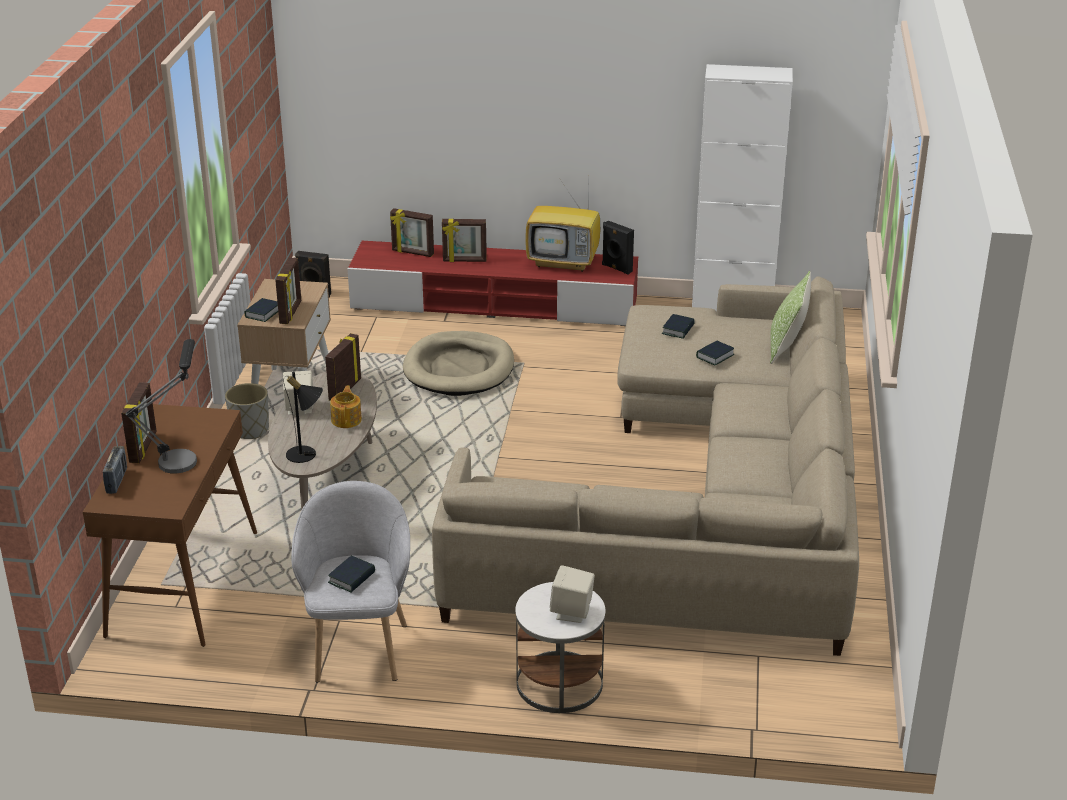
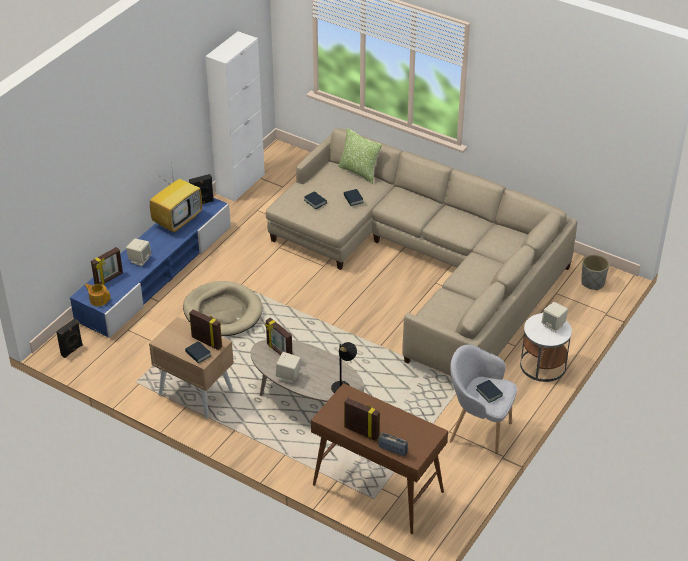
camera: 65 degrees left, 10 degrees up
(181, 456) = (380, 417): table lamp -> none
(250, 430) = (229, 423): grey planter -> grey planter (593, 283)
(347, 419) = (314, 359): teapot -> teapot (98, 300)
(464, 261) = (139, 260): picture frame -> beige speaker
(495, 304) = (155, 273): red tv stand -> blue tv stand

